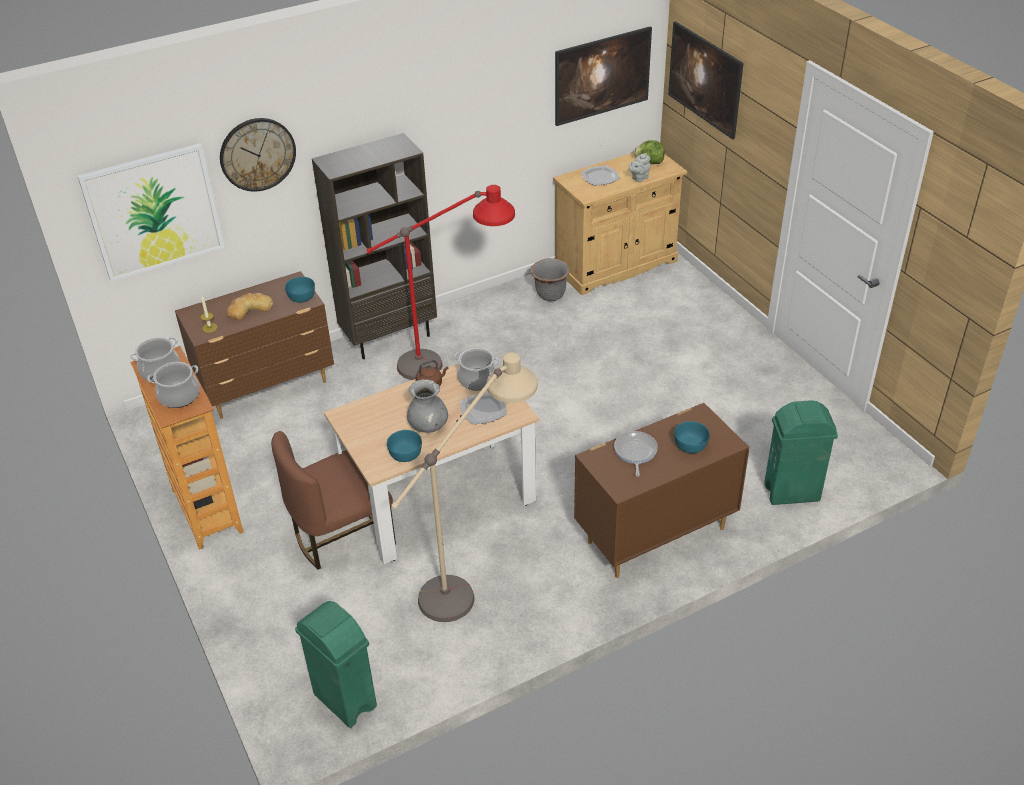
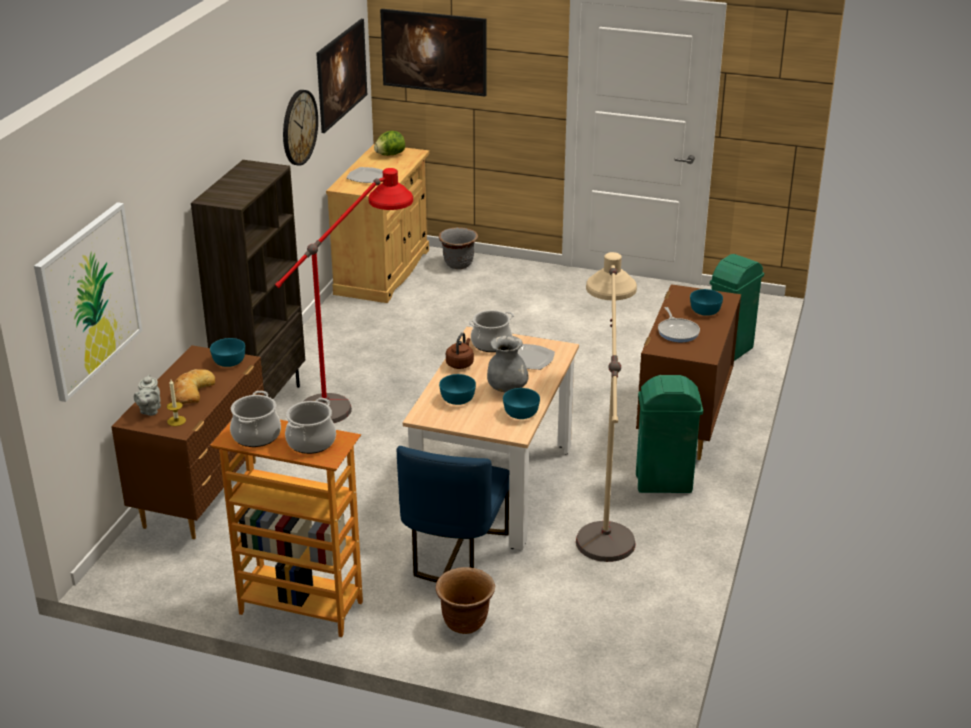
camera: 45 degrees left, 10 degrees down
(257, 154) = (154, 207): wall clock -> wall clock (299, 127)
(275, 594) = (465, 622): none -> brown planter
(341, 535) = (454, 553): brown chair -> blue chair
(345, 701) = (638, 649): green trash can -> green trash can (664, 484)
(384, 415) = (458, 399): none -> turquoise bowl
(550, 295) = (361, 313): grey planter -> grey planter (458, 264)
(635, 452) = (677, 331): frying pan -> frying pan turned 150 degrees counterclockwise
(639, 178) = (400, 167): grey teapot -> grey teapot (149, 410)

